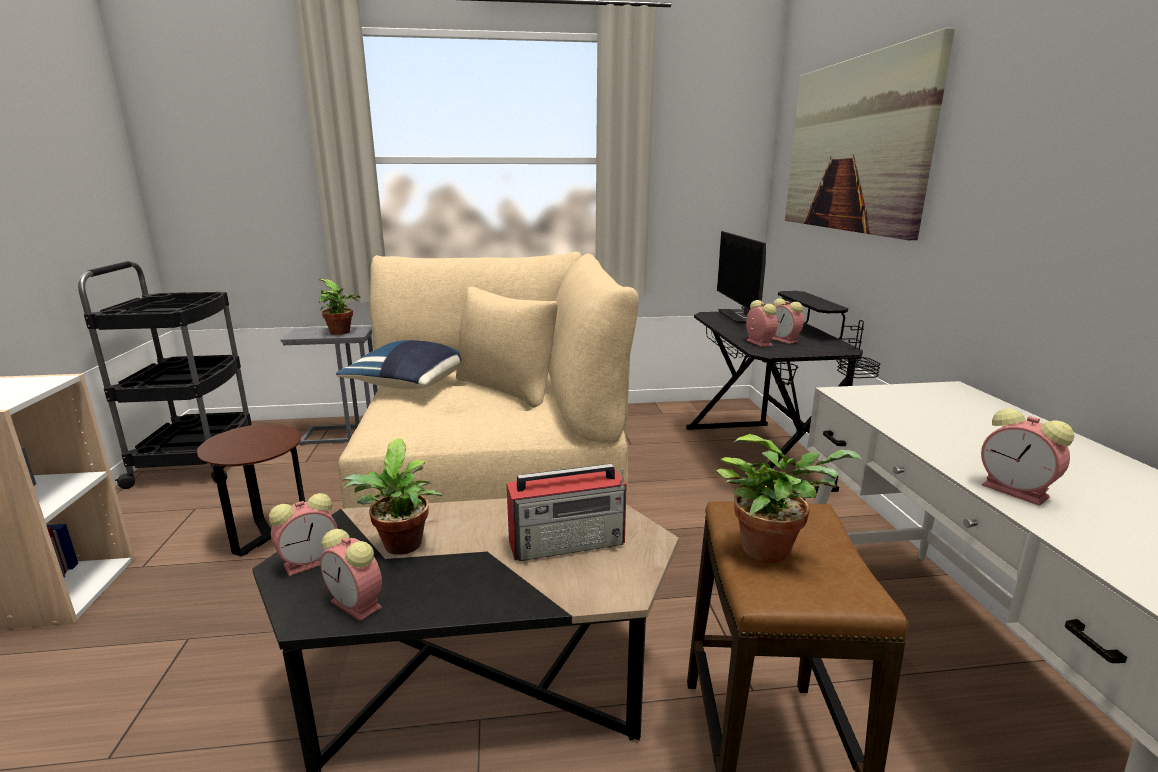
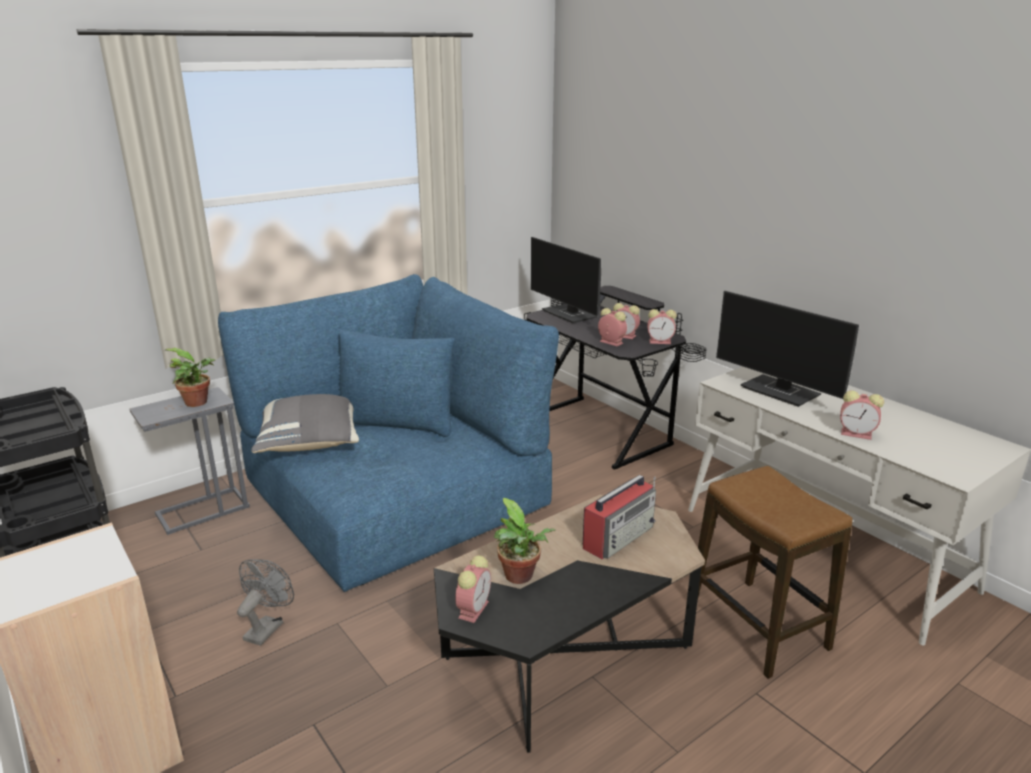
camera: 30 degrees left, 5 degrees up
(268, 537) = (267, 627): brown side table -> grey fan
(358, 605) = (546, 620): alarm clock -> alarm clock (661, 341)
(411, 385) = (310, 442): blue pillow -> grey pillow
(492, 465) = (396, 498): beige sofa -> blue sofa
(772, 550) = (768, 502): potted plant -> none
(854, 146) = (652, 174): picture -> none
(932, 417) = (781, 391): none -> monitor

